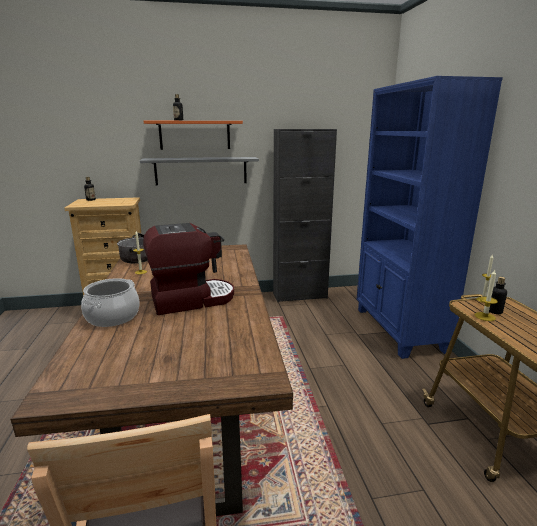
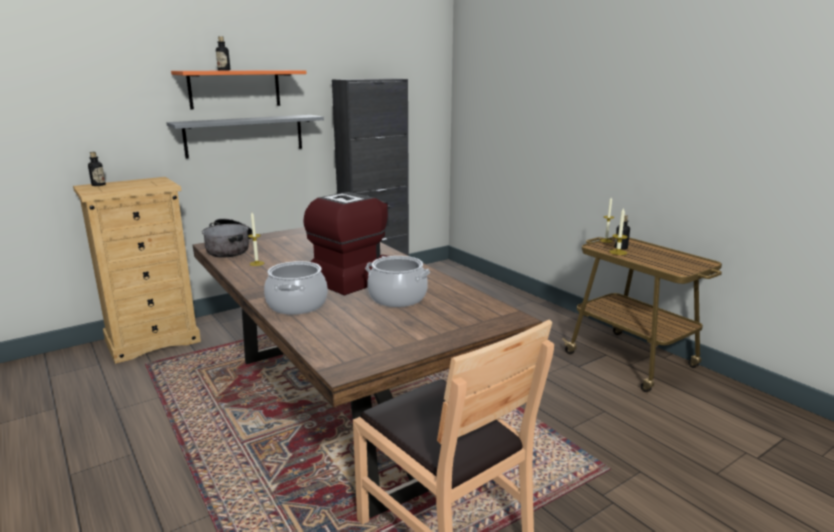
camera: 25 degrees left, 0 degrees up
(193, 328) = (397, 298): none -> cooking pot
(398, 330) = (503, 298): blue bookcase -> none

